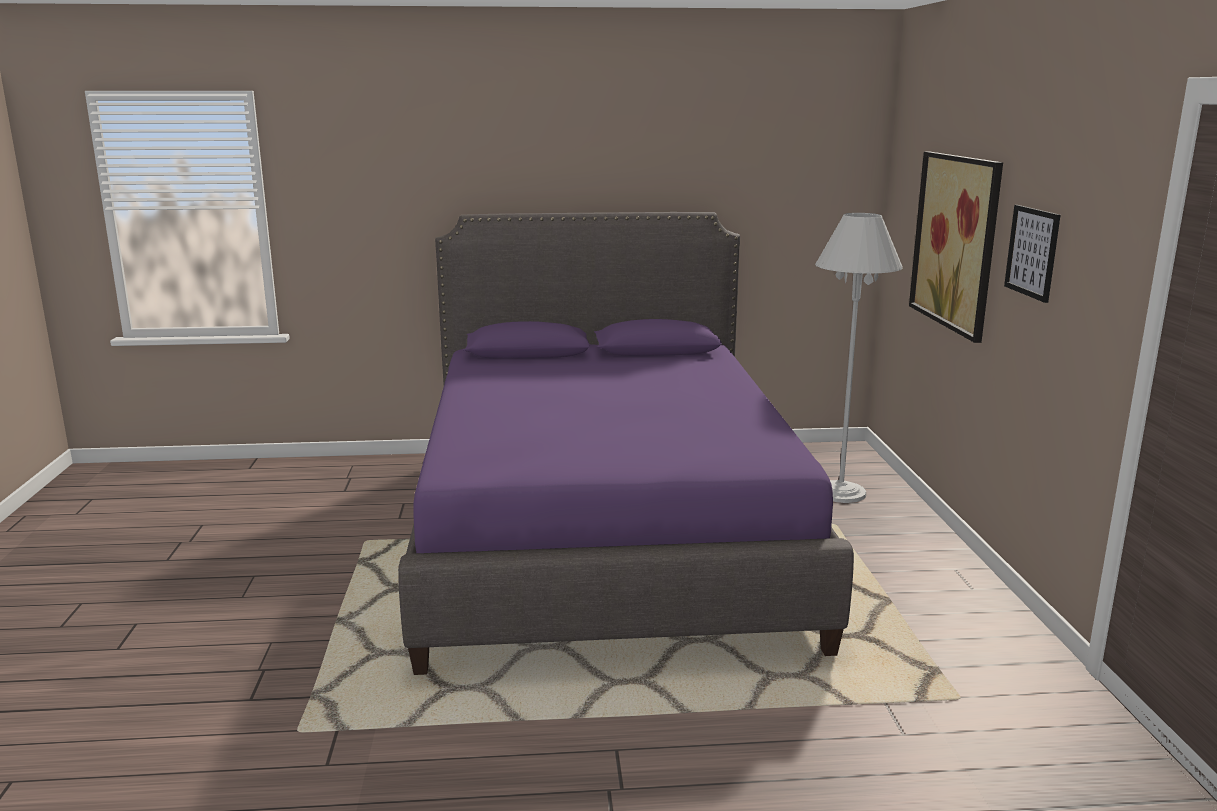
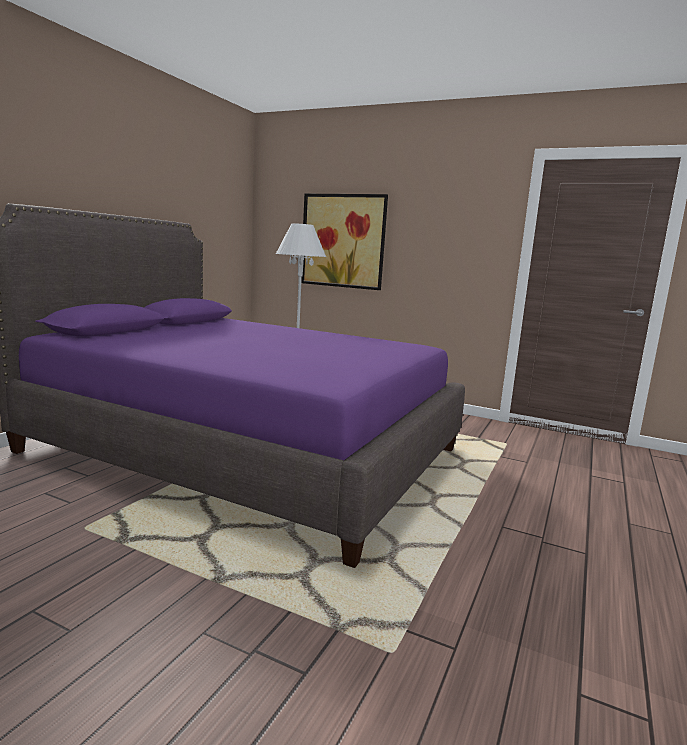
camera: 60 degrees left, 5 degrees down
(1032, 252) = (422, 237): picture -> none

